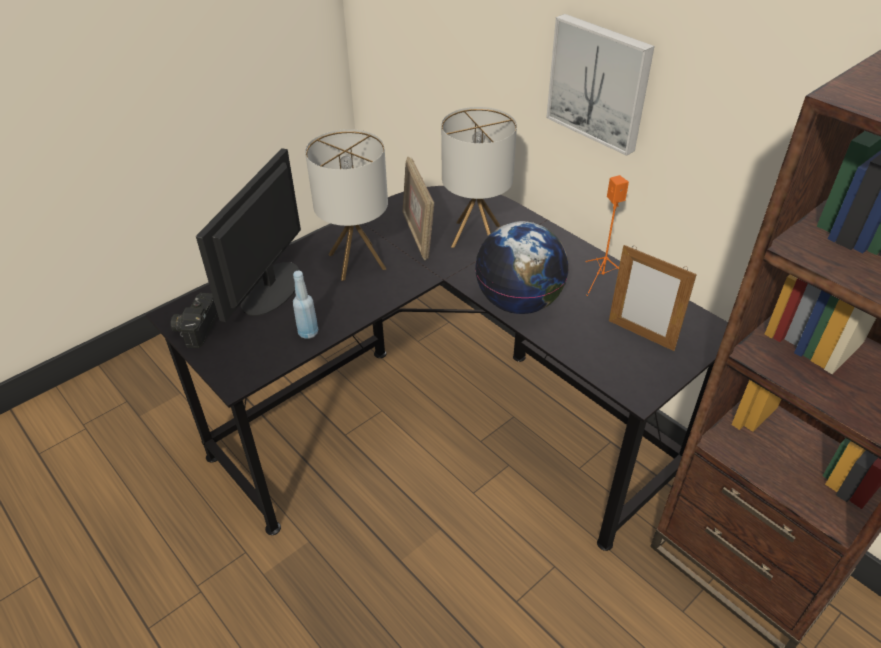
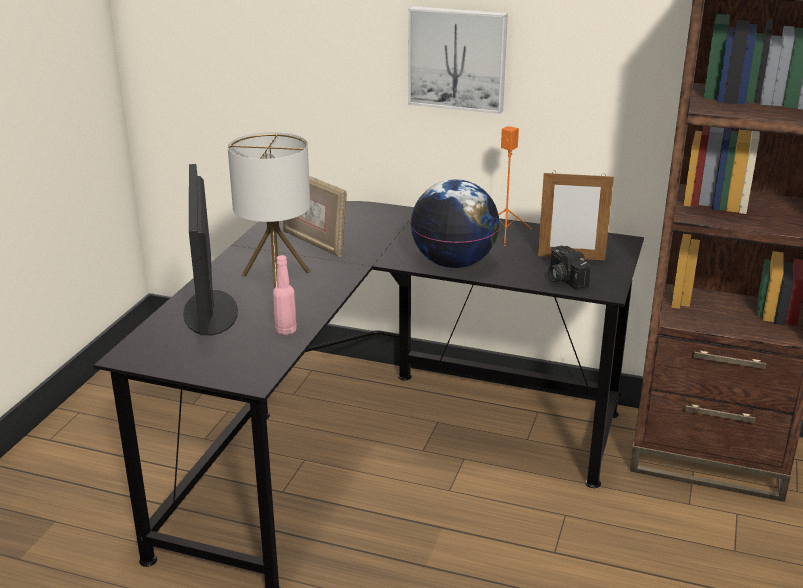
camera: 30 degrees left, 15 degrees down
(196, 328) = (164, 358): camera -> camera (563, 278)
(308, 333) = (286, 330): blue bottle -> pink bottle
(475, 236) = (368, 232): table lamp -> none

